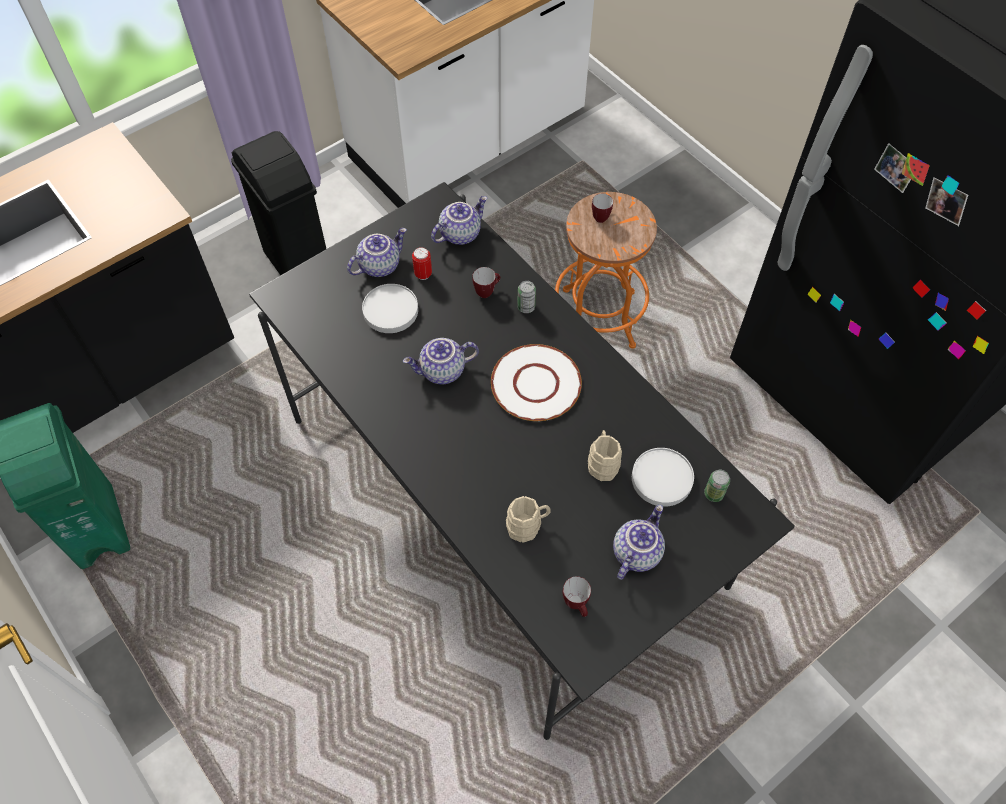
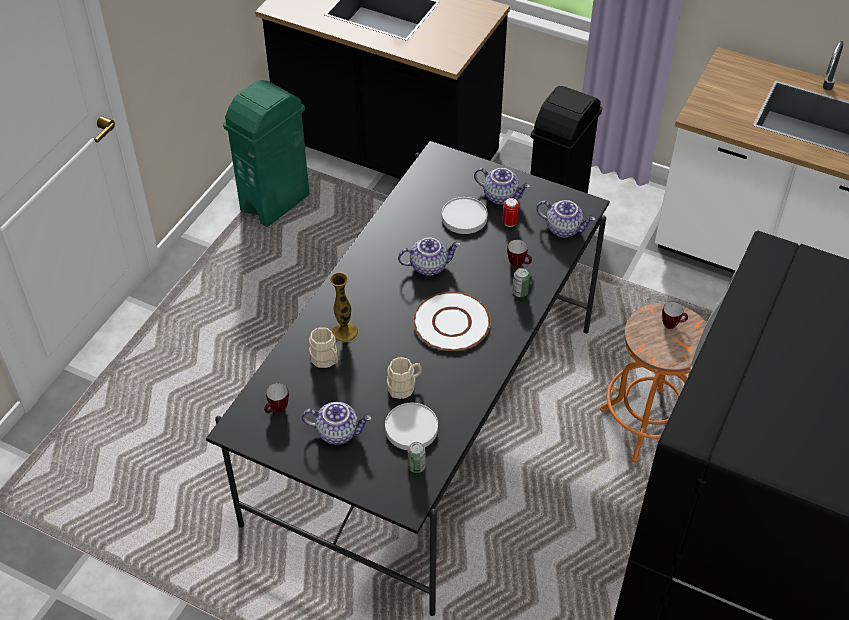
camera: 65 degrees right, 10 degrees down
(442, 371) = (429, 266): teapot -> teapot turned 120 degrees clockwise
(495, 491) = (345, 332): none -> vase

